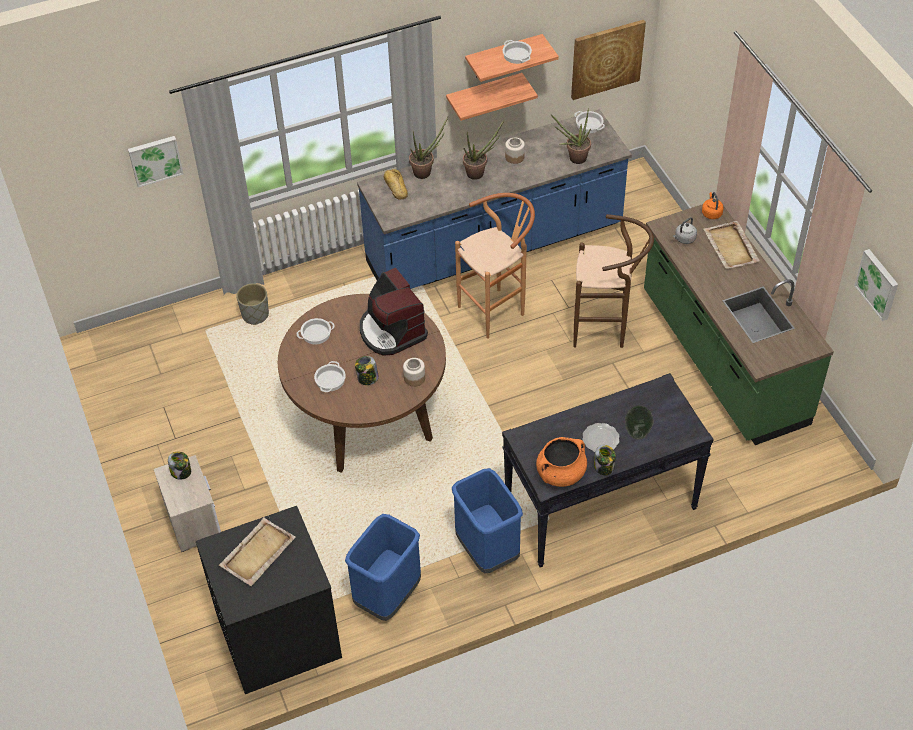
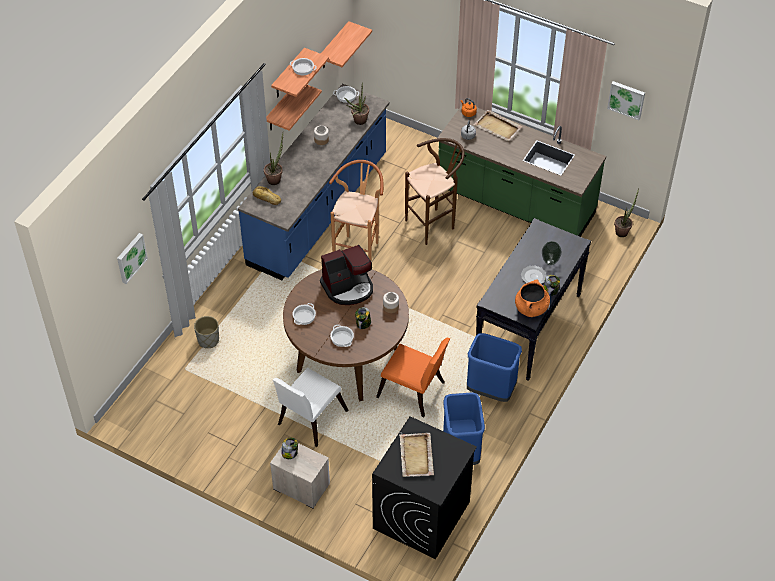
camera: 40 degrees left, 0 degrees up
(269, 458) = (309, 420): none -> white chair
(391, 331) = (348, 288): coffee machine -> coffee machine turned 45 degrees counterclockwise
(402, 499) = (414, 393): none -> orange chair
(479, 173) = (309, 161): potted plant -> potted plant (623, 231)
(606, 58) = (333, 46): picture -> shelf

